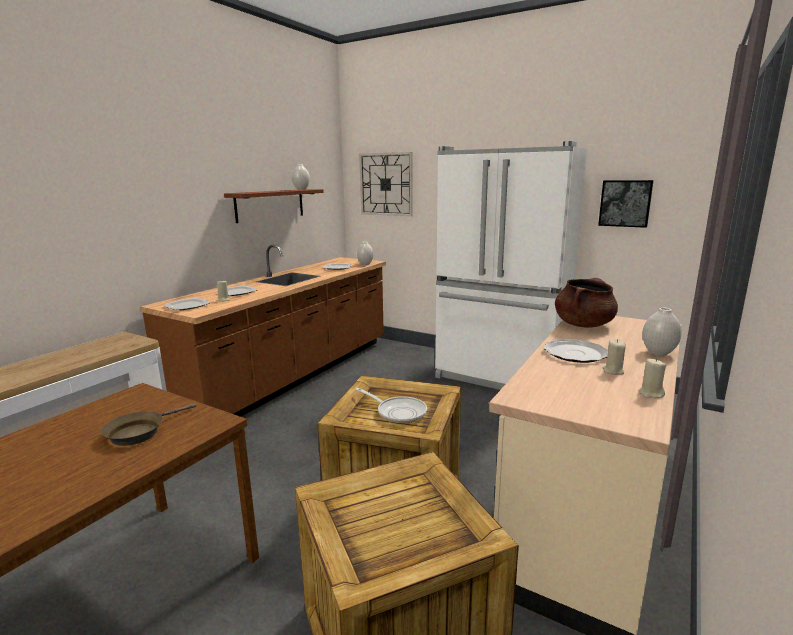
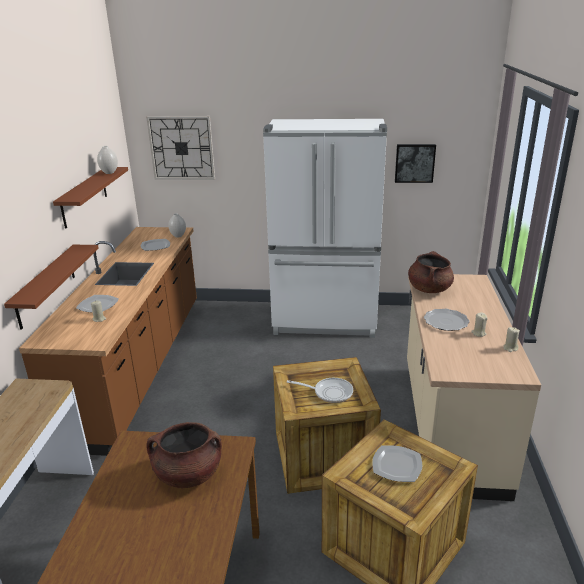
camera: 25 degrees left, 10 degrees up
(139, 432) = (188, 474): brown frying pan -> brown cooking pot
(188, 306) = (73, 336): plate -> plate (397, 465)
(195, 265) = (45, 286): none -> brown shelf
(658, 353) = (492, 309): white vase -> none

